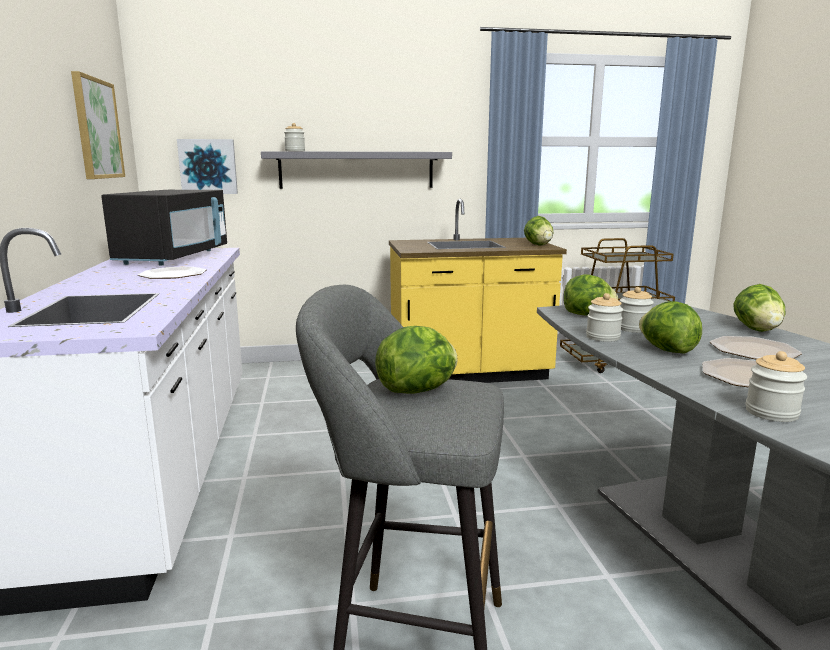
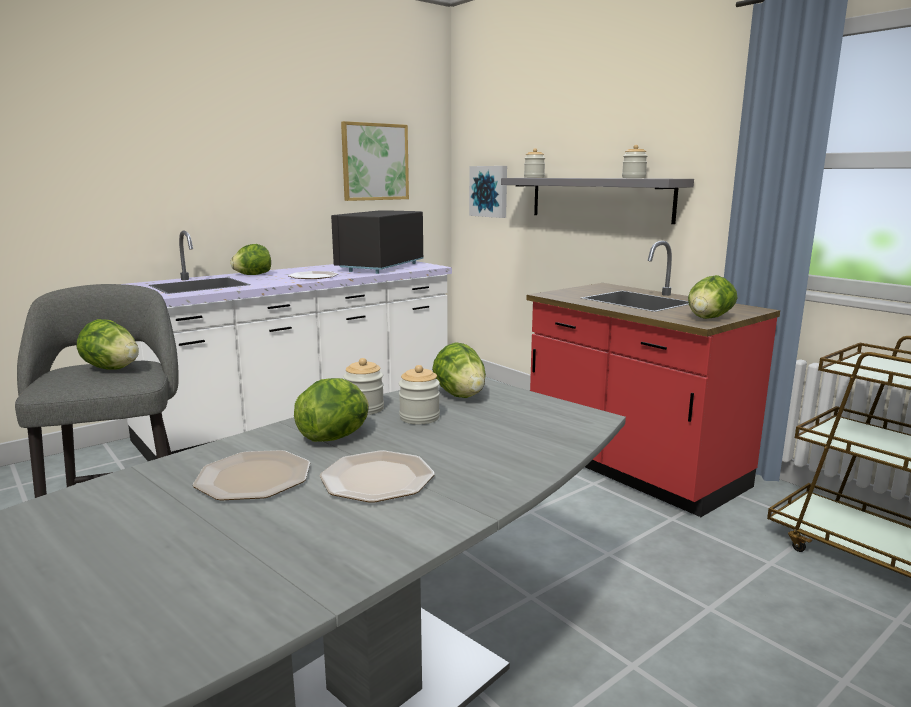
camera: 60 degrees right, 0 degrees up
(174, 257) = (380, 267): black microwave -> black microwave turned 135 degrees clockwise
(469, 374) = (632, 469): yellow counter -> red counter
(757, 330) = (502, 479): lettuce -> lettuce (252, 275)
(771, 413) = (128, 488): jar -> jar (633, 178)

